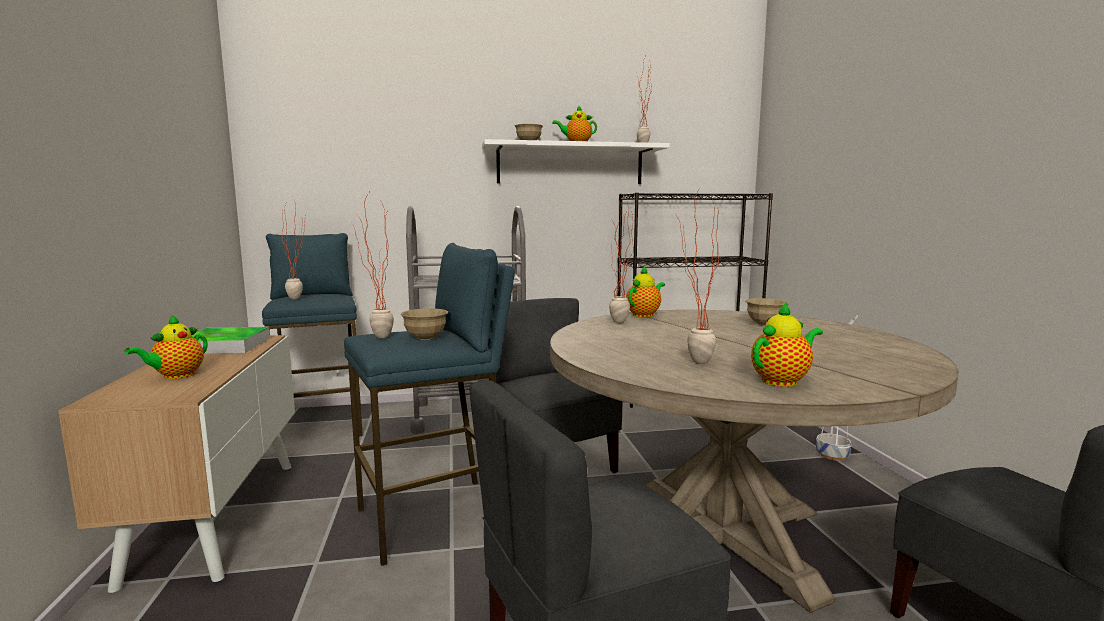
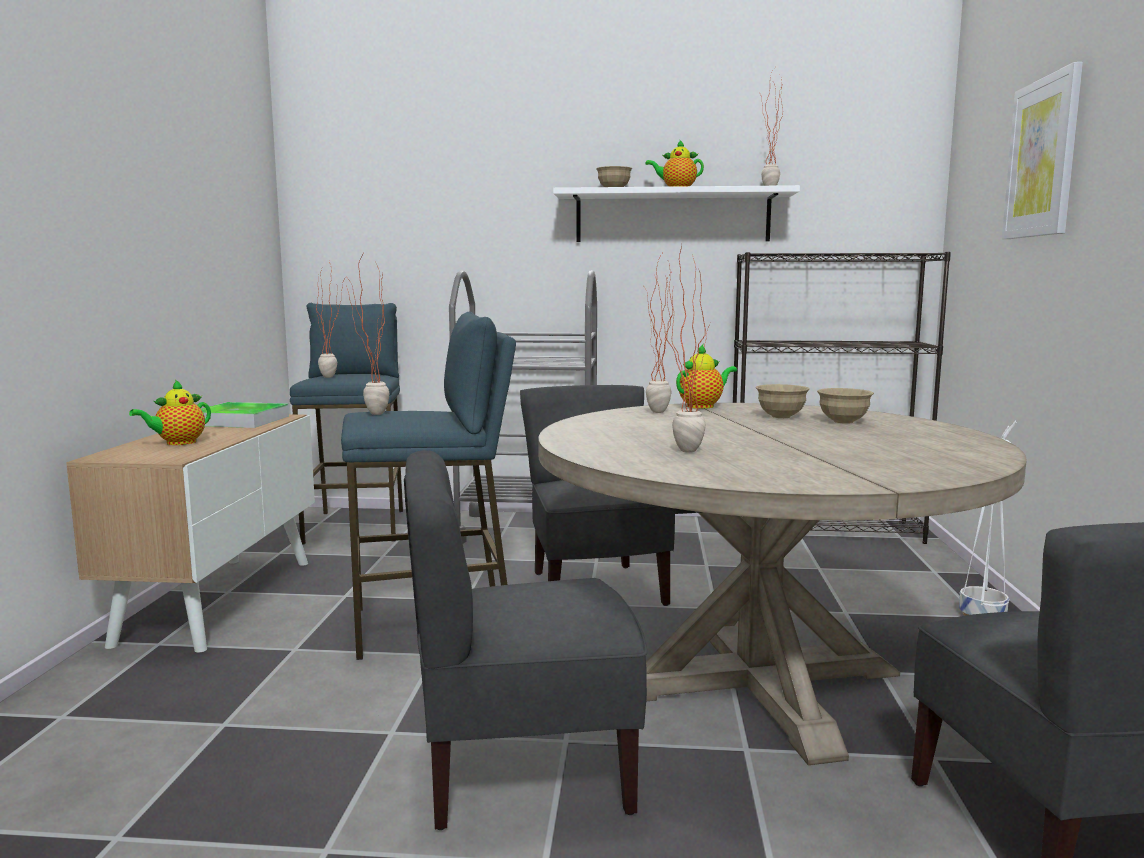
camera: 15 degrees right, 0 degrees up
(425, 338) = (420, 416): beige bowl -> beige bowl (780, 416)
(782, 381) = (754, 471): teapot -> none
(858, 128) = (1042, 158): none -> picture

